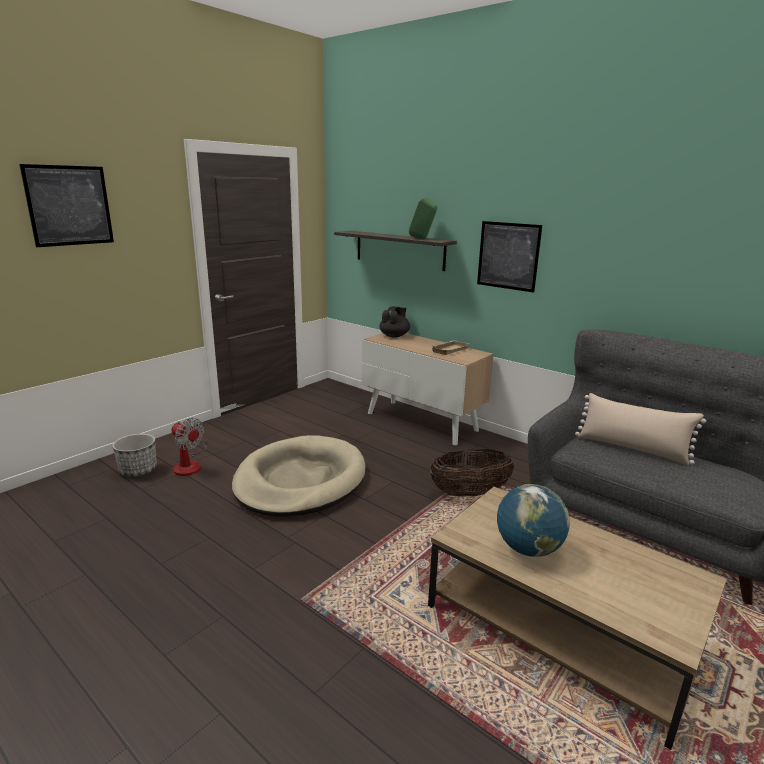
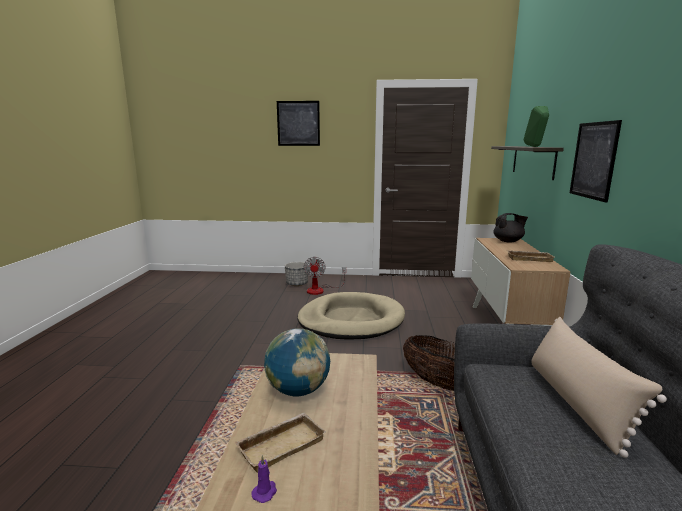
camera: 55 degrees right, 5 degrees down
(610, 587) = (281, 444): none -> beige tray
(671, 616) = (265, 492): none -> purple candle

